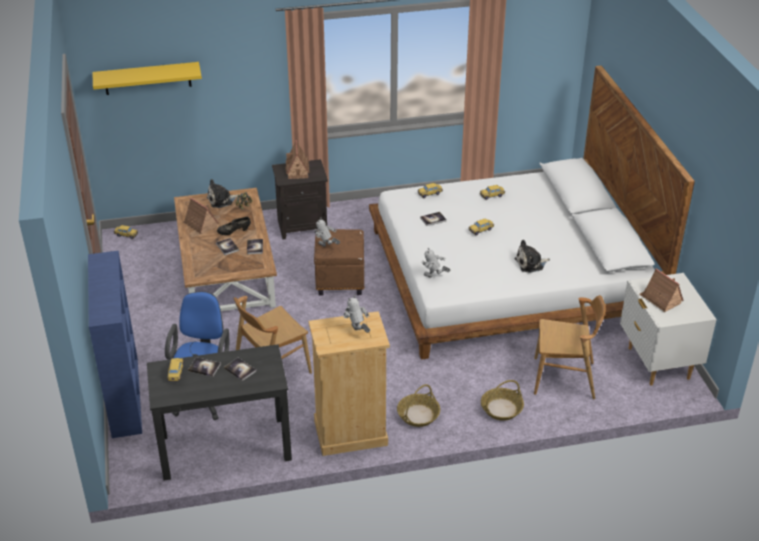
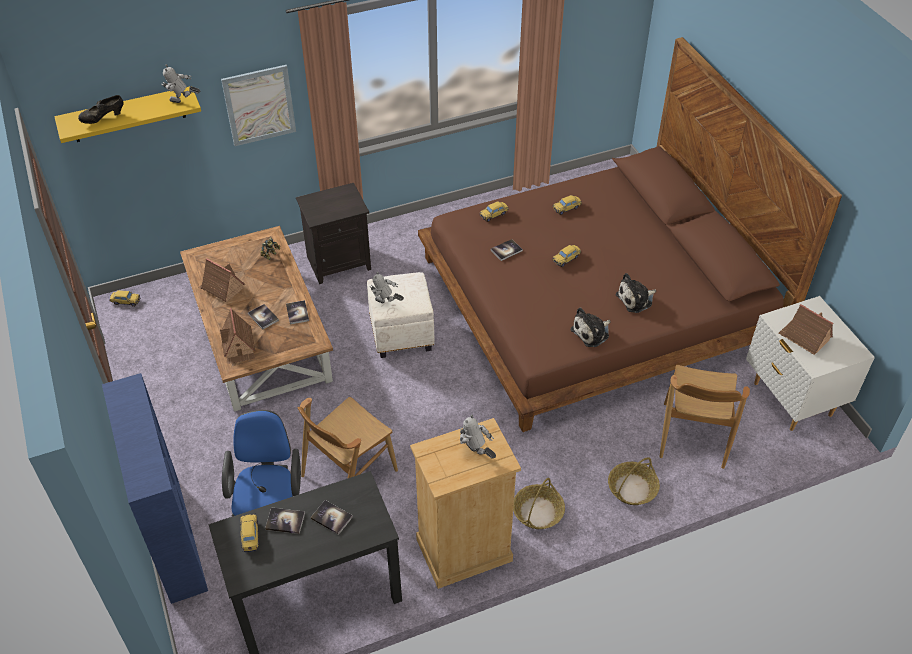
camera: 10 degrees left, 10 degrees up
(221, 200) = (240, 249): plush toy -> plush toy (592, 333)
(234, 232) = (267, 294): black shoe -> black shoe (103, 118)
(250, 84) = (259, 105): none -> picture
(297, 170) = (329, 201): toy house -> toy house (238, 346)
(340, 281) = (402, 335): brown ottoman -> white ottoman
(434, 278) = (528, 335): toy robot -> toy robot (183, 103)
(508, 275) = (595, 300): white bed -> brown bed
(564, 378) = (693, 435): brown chair -> brown chair turned 105 degrees clockwise

